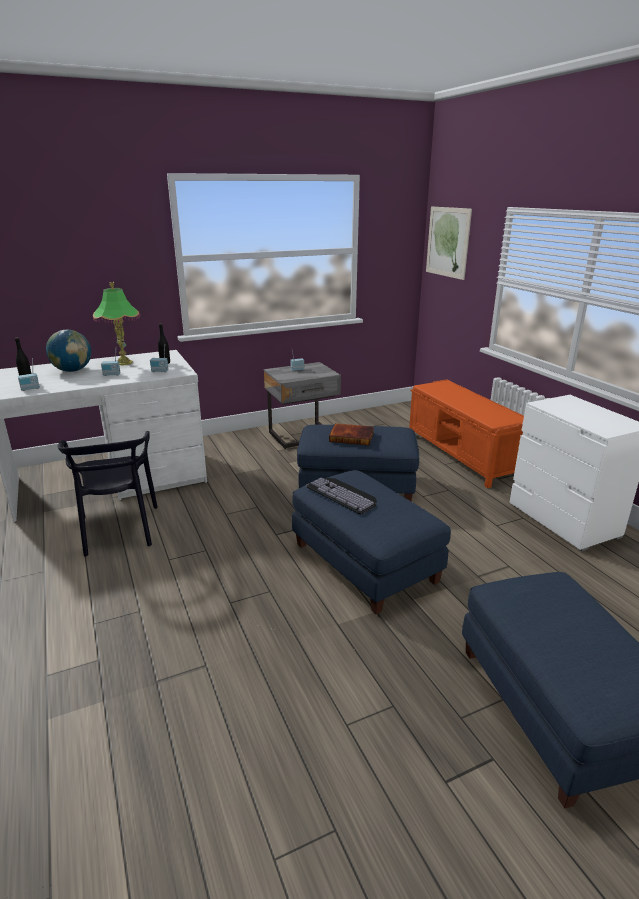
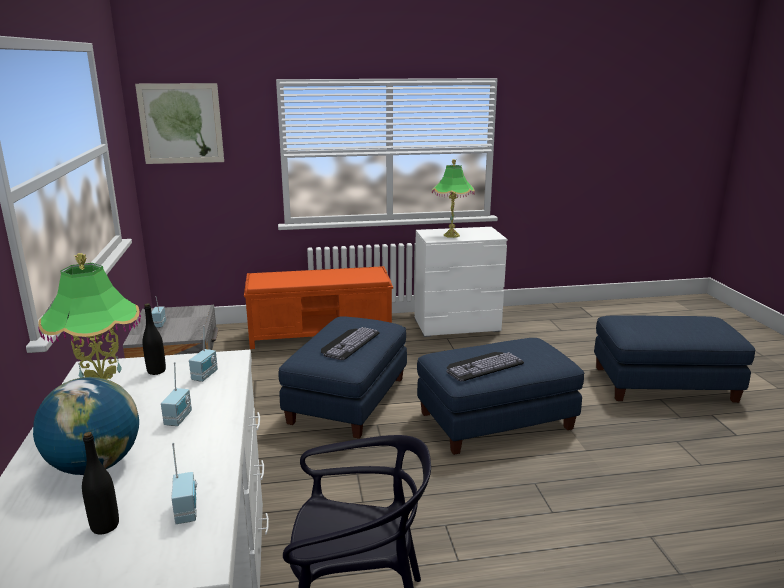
camera: 75 degrees left, 5 degrees down
(352, 436) = (348, 343): book -> keyboard
(572, 410) = (451, 235): none -> table lamp

